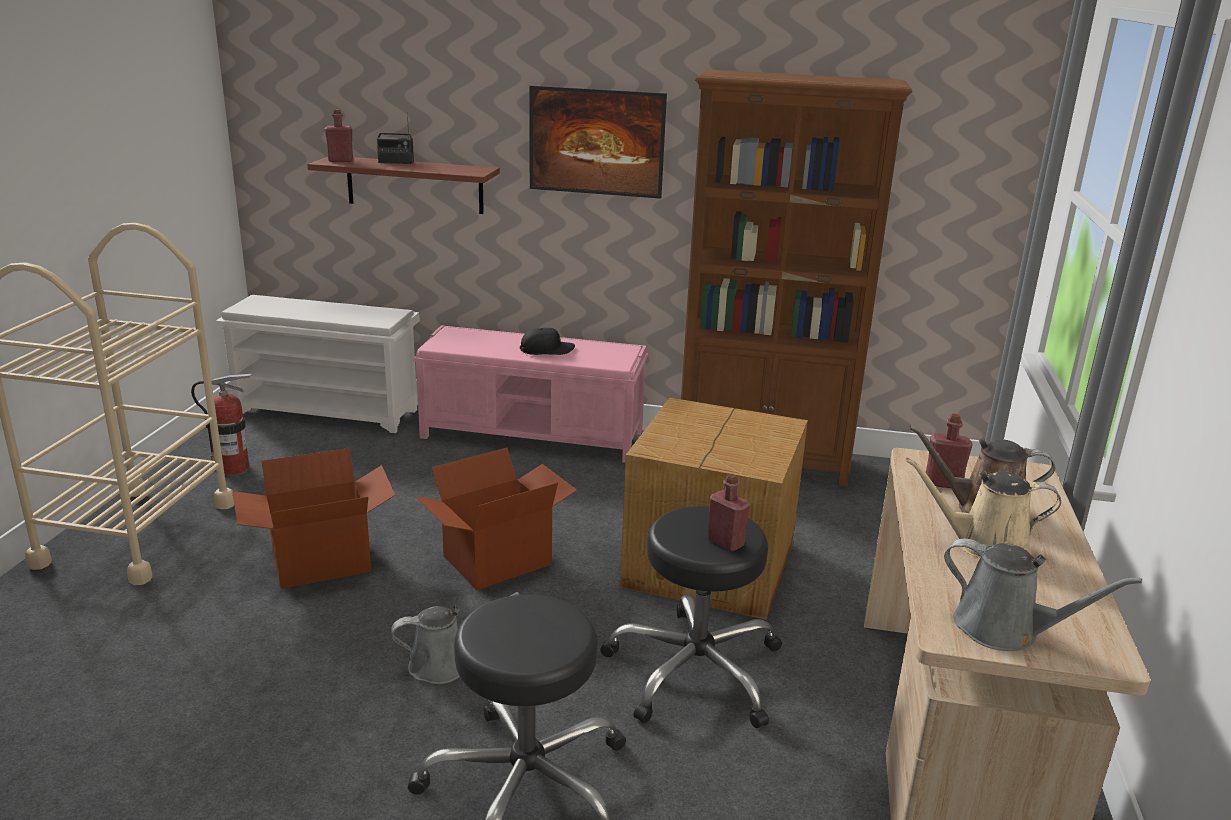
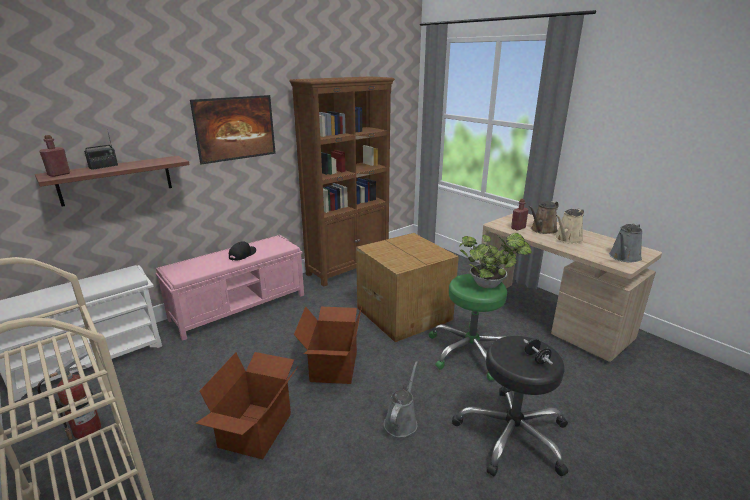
camera: 50 degrees left, 0 degrees up
(525, 643) = (536, 359): none -> black dumbbell
(695, 670) = (470, 351): black stool -> green stool
(726, 542) = (489, 284): red bottle -> potted plant
(1004, 630) = (624, 257): grey watering can -> grey watering can turned 150 degrees clockwise

